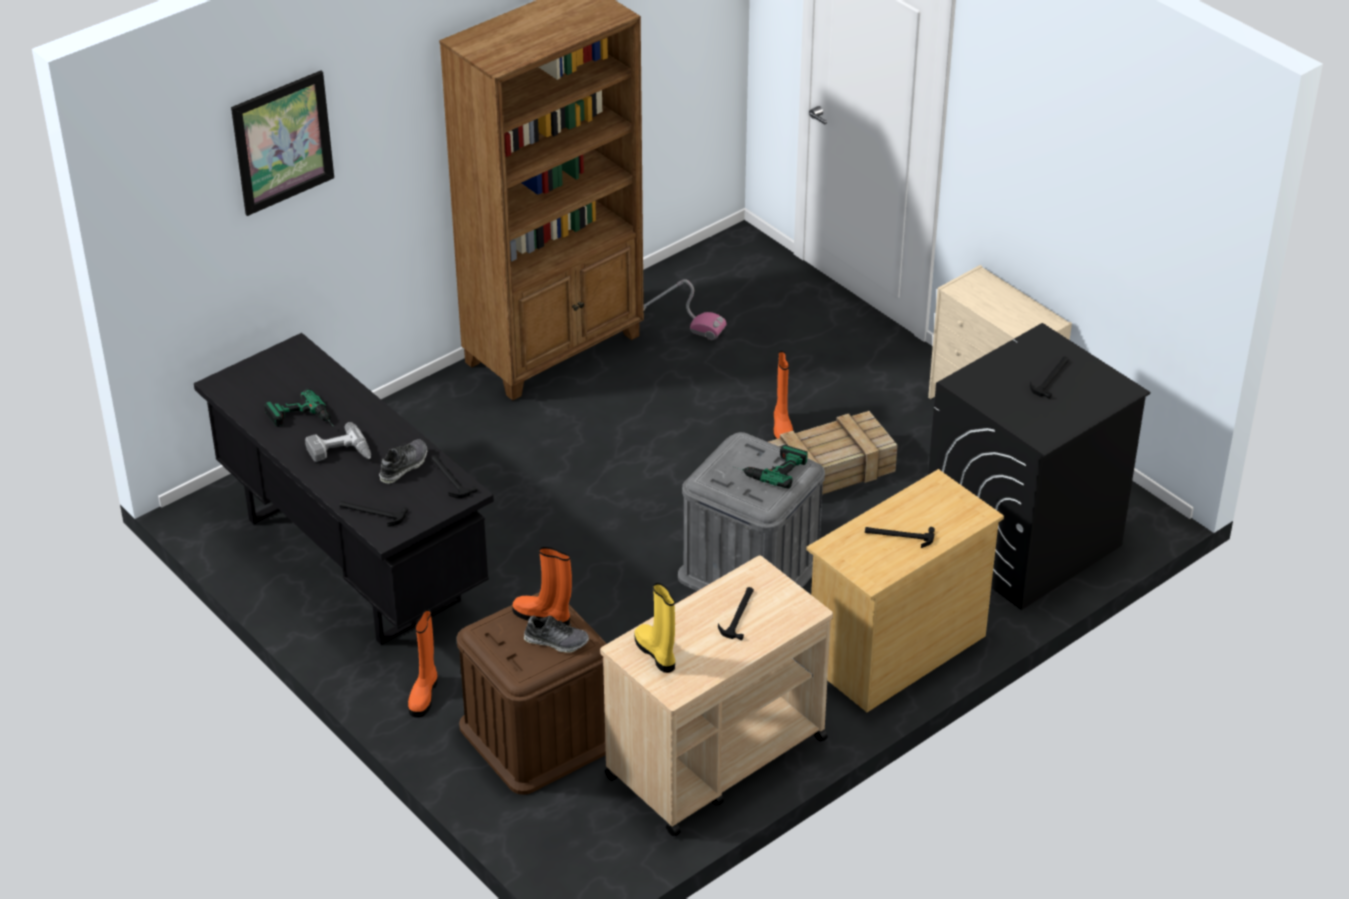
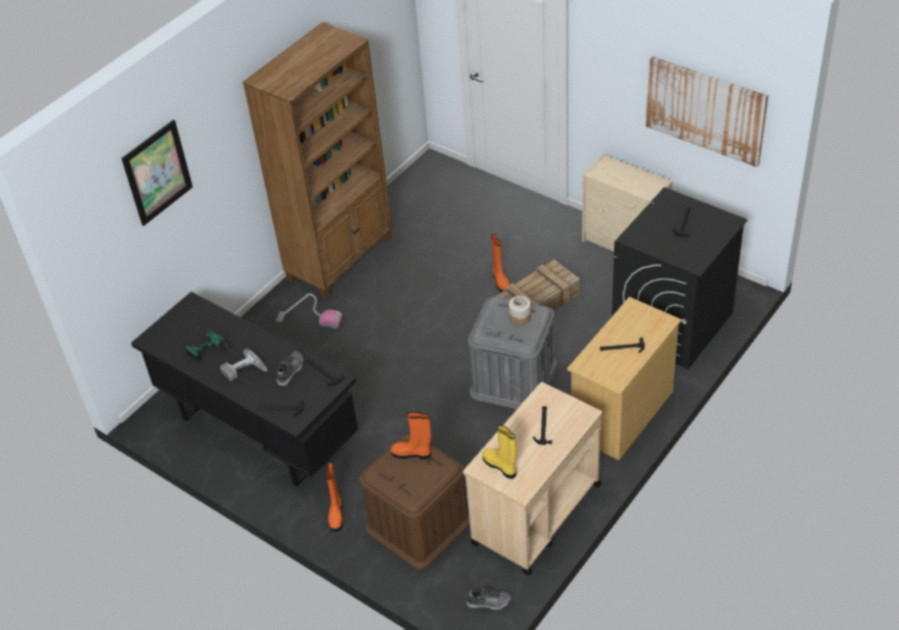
camera: 10 degrees left, 5 degrees up
(556, 641) = (427, 469): shoe -> shoe (488, 602)
(677, 323) = (411, 224): vacuum cleaner -> vacuum cleaner (309, 320)
(769, 468) = (519, 317): power drill -> jar
(1124, 216) = (705, 110): none -> picture

